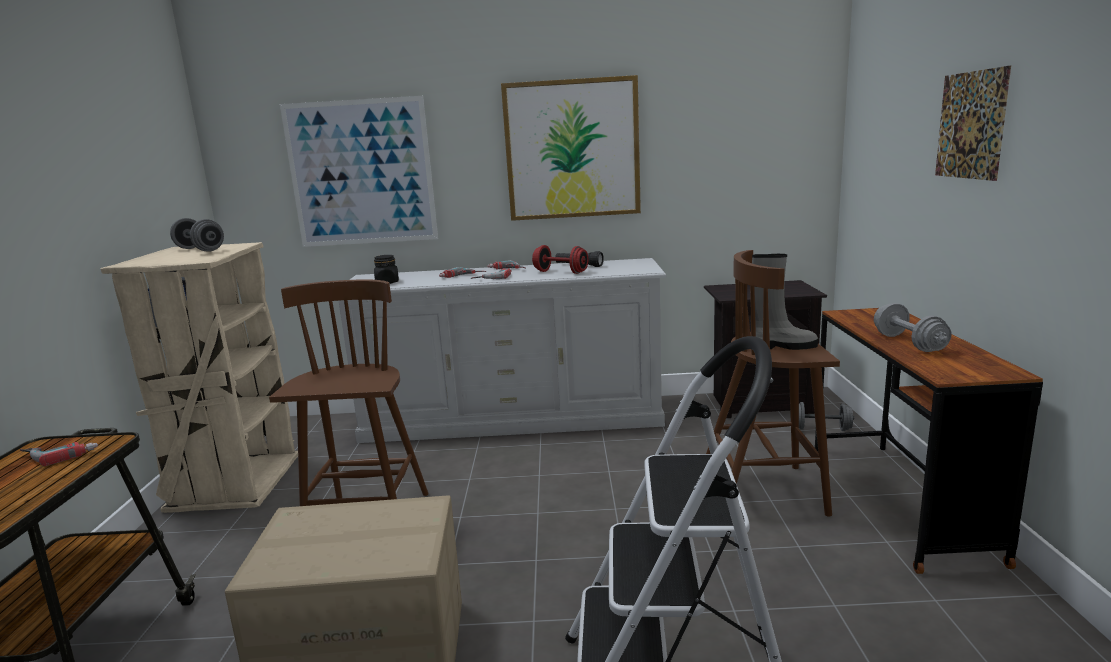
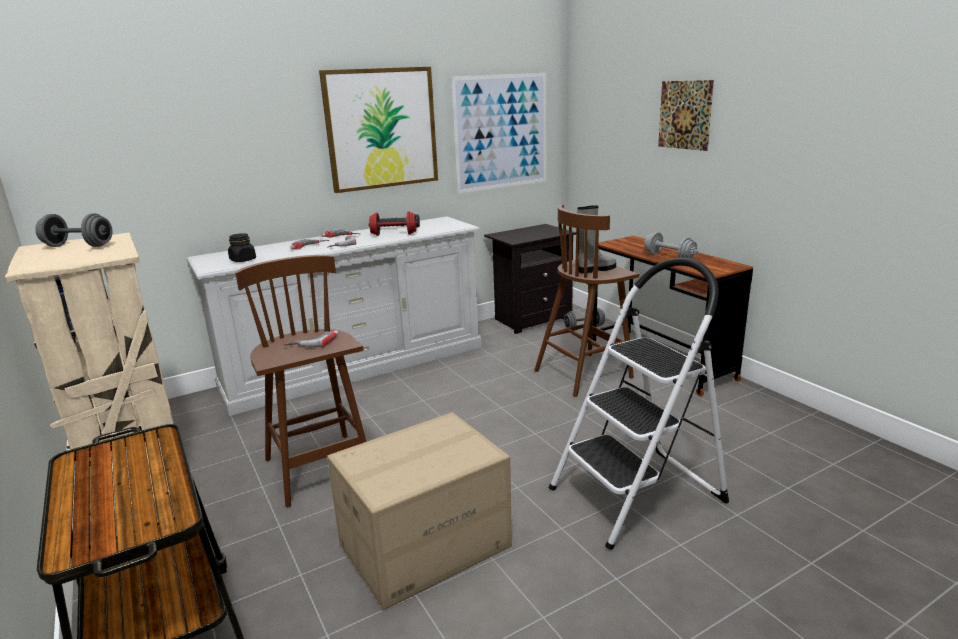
camera: 30 degrees left, 5 degrees up
(60, 453) = (117, 457): power drill -> power drill (313, 342)
(361, 173) = (187, 155): picture -> picture (501, 132)

